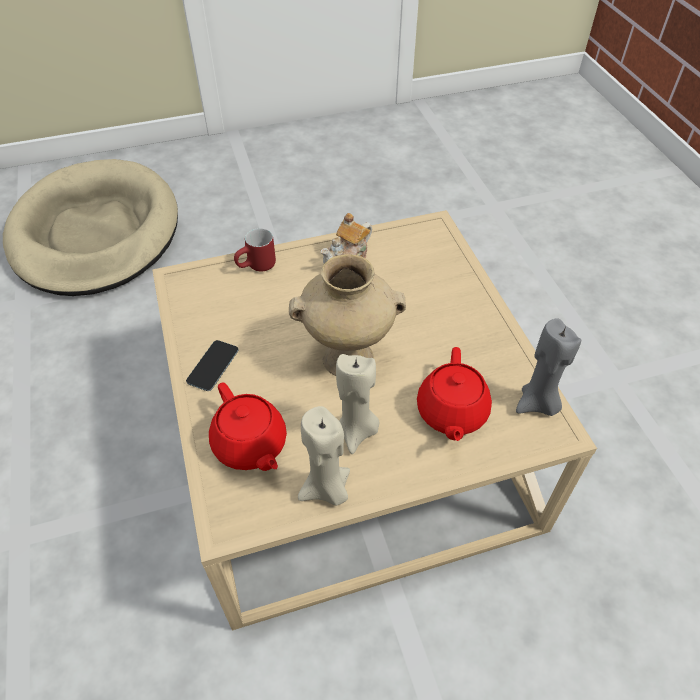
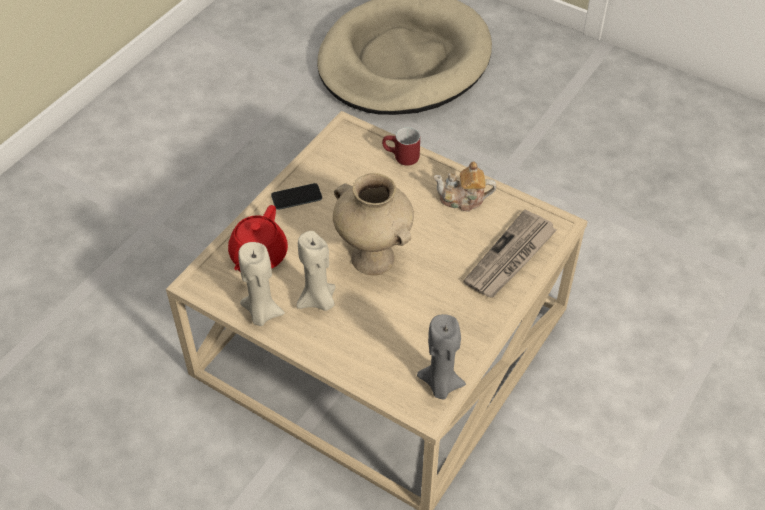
camera: 50 degrees right, 0 degrees up
(440, 272) = (510, 257): none -> newspaper
(451, 413) = (383, 341): red teapot -> none

